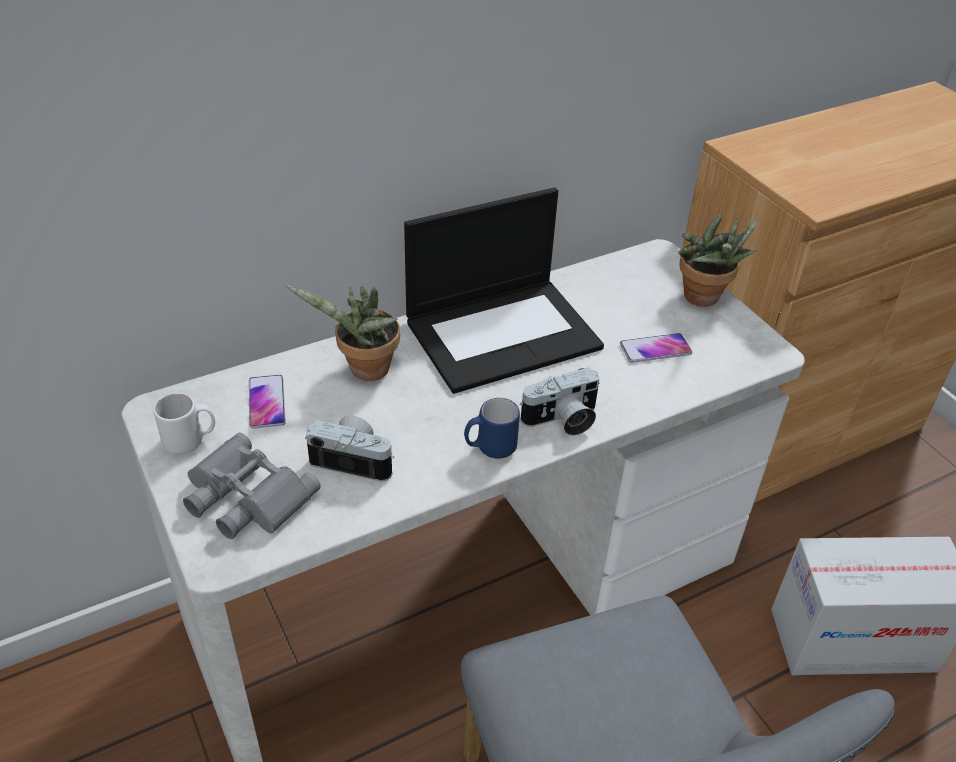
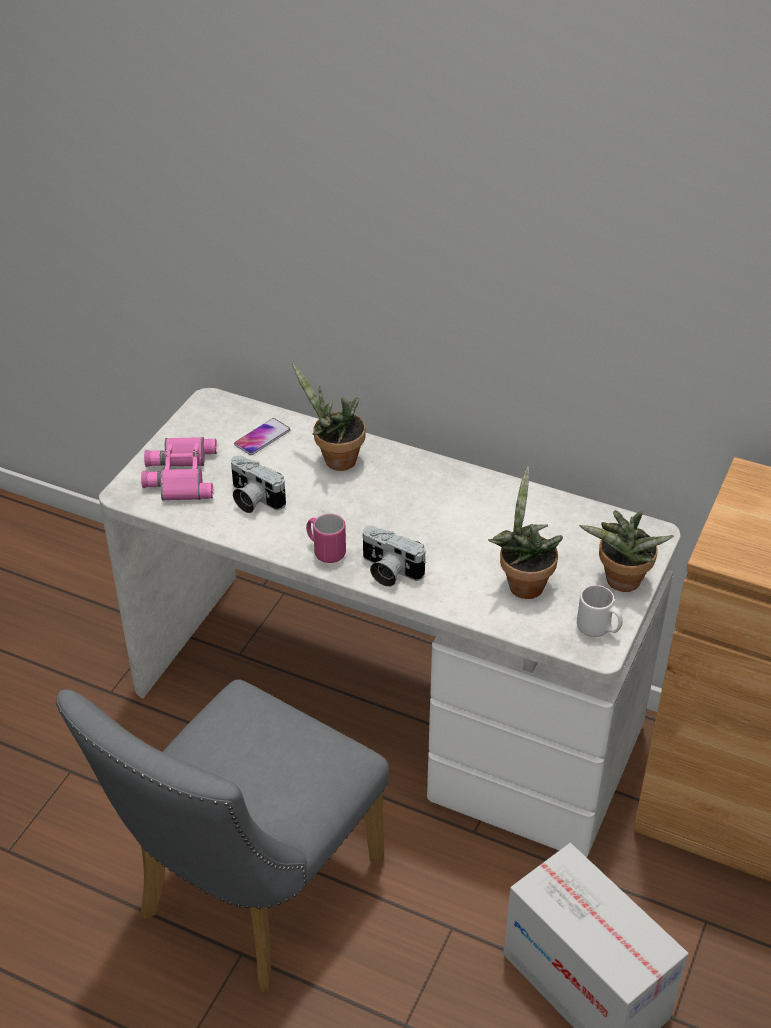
camera: 55 degrees right, 0 degrees up
(190, 441) = (200, 429): white mug -> white mug (598, 629)
(244, 497) = (179, 474): grey binoculars -> pink binoculars
(354, 459) = (253, 499): camera -> camera turned 150 degrees clockwise
(490, 448) = (325, 551): blue mug -> pink mug
(503, 333) = (448, 500): laptop -> none
(655, 349) = (522, 583): phone -> potted plant

